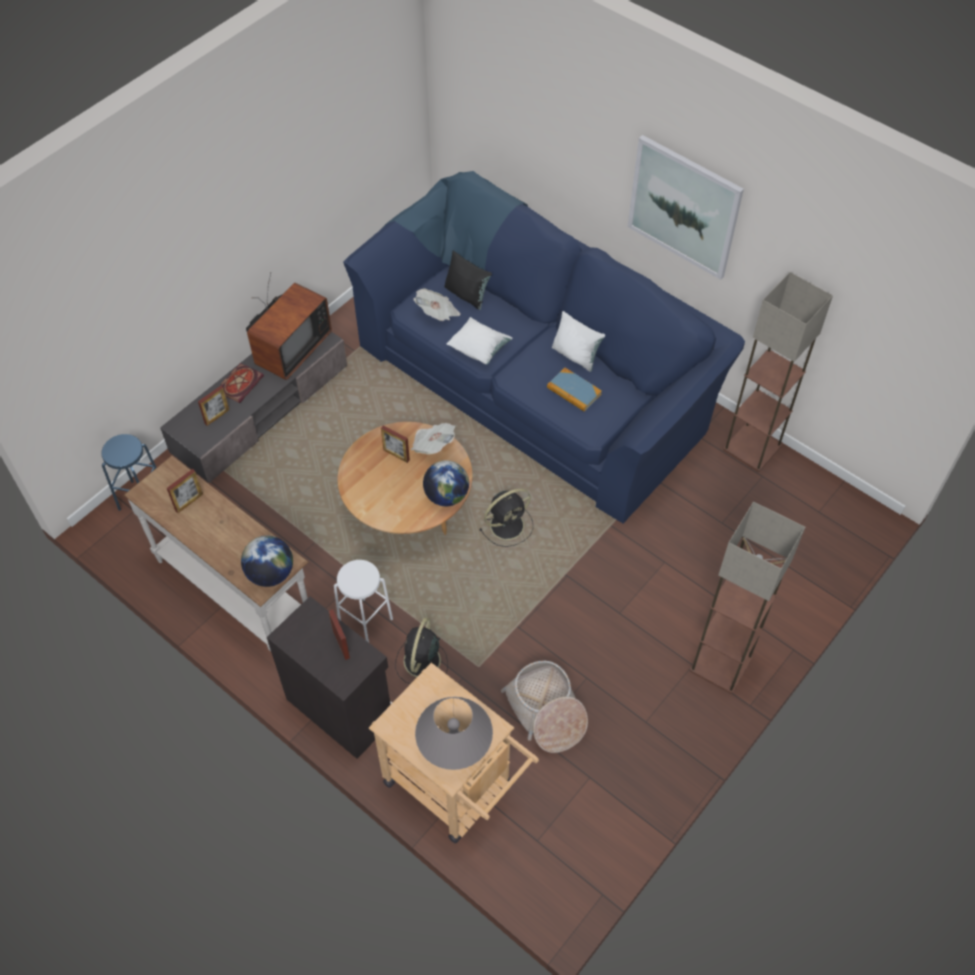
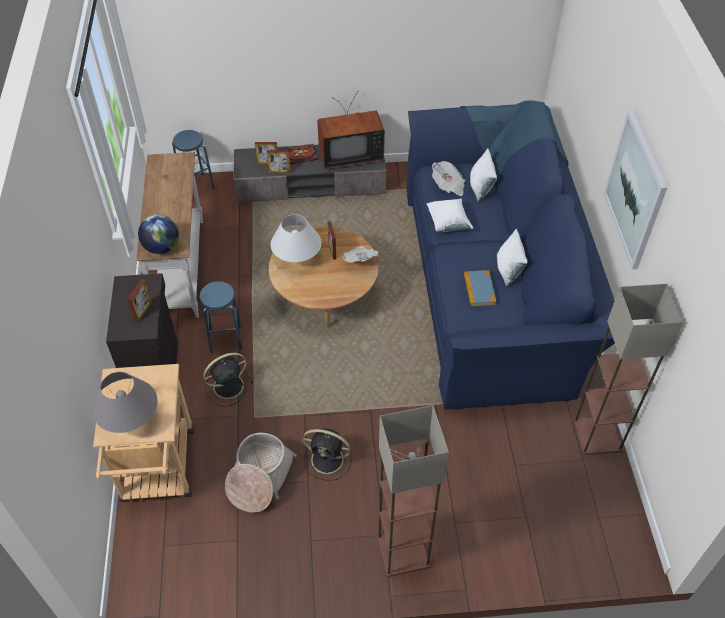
camera: 45 degrees right, 5 degrees down
(189, 502) = (171, 181): picture frame -> picture frame (279, 172)
(366, 621) = (226, 339): white stool -> blue stool
(372, 486) = (297, 257): none -> white table lamp
(446, 496) = (332, 295): globe -> none
(467, 295) = (481, 188): black pillow -> white pillow
(508, 524) = (371, 352): black fan -> black fan (329, 460)

